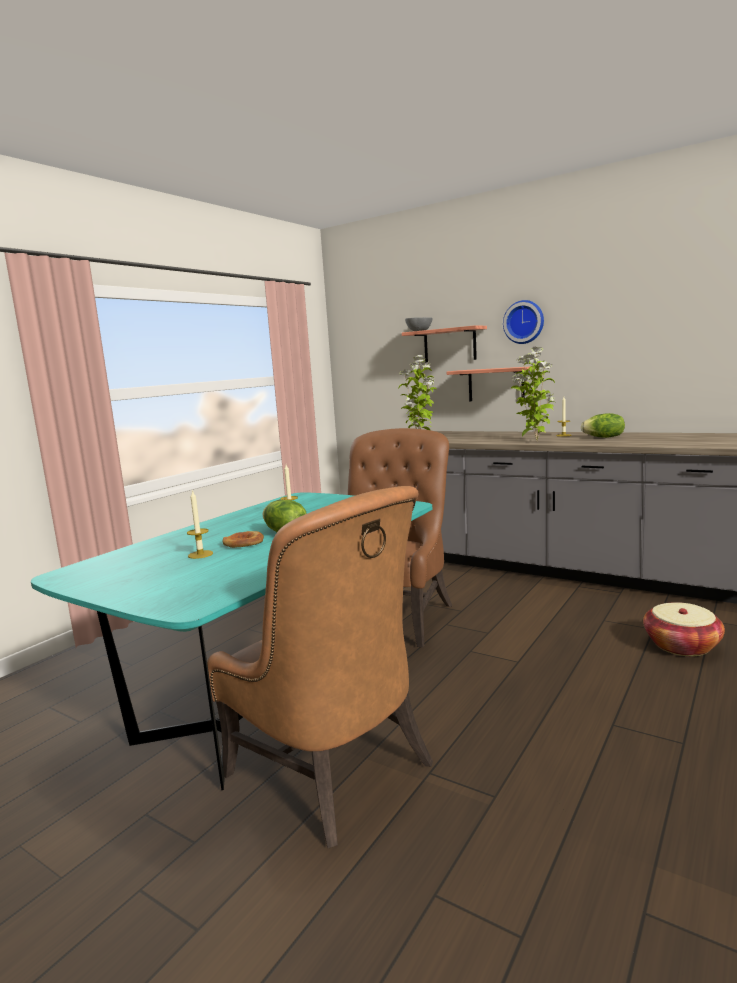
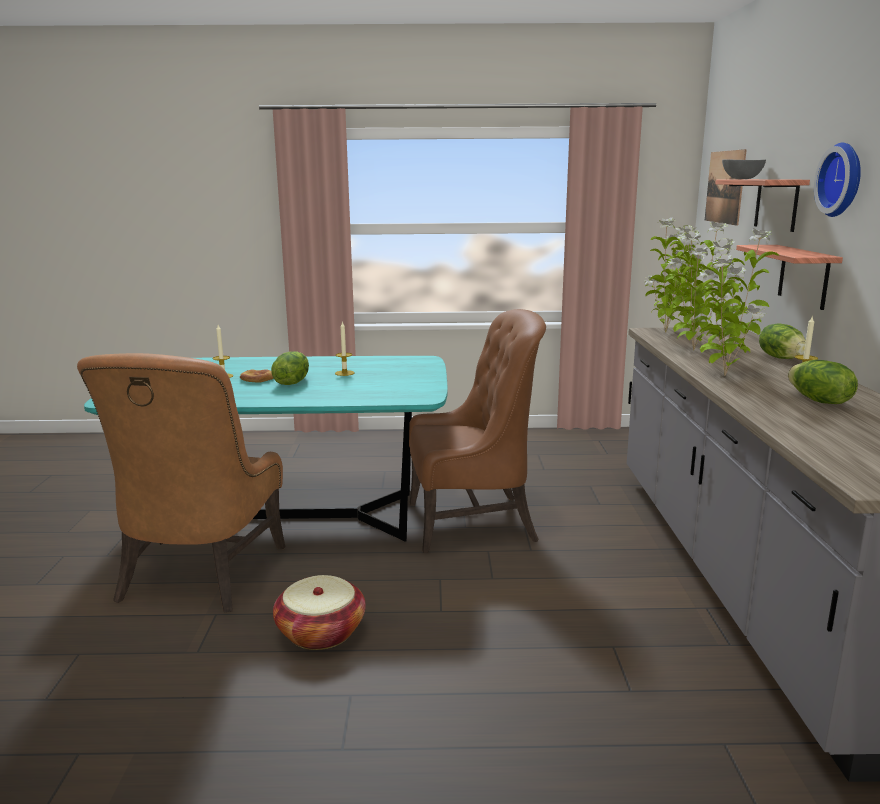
camera: 55 degrees right, 5 degrees up
(374, 342) = (724, 187): none -> picture
(470, 439) = (691, 350): none -> potted plant
(513, 433) = (781, 358): none -> lettuce
(681, 645) = (599, 722): basket -> basket (321, 632)

